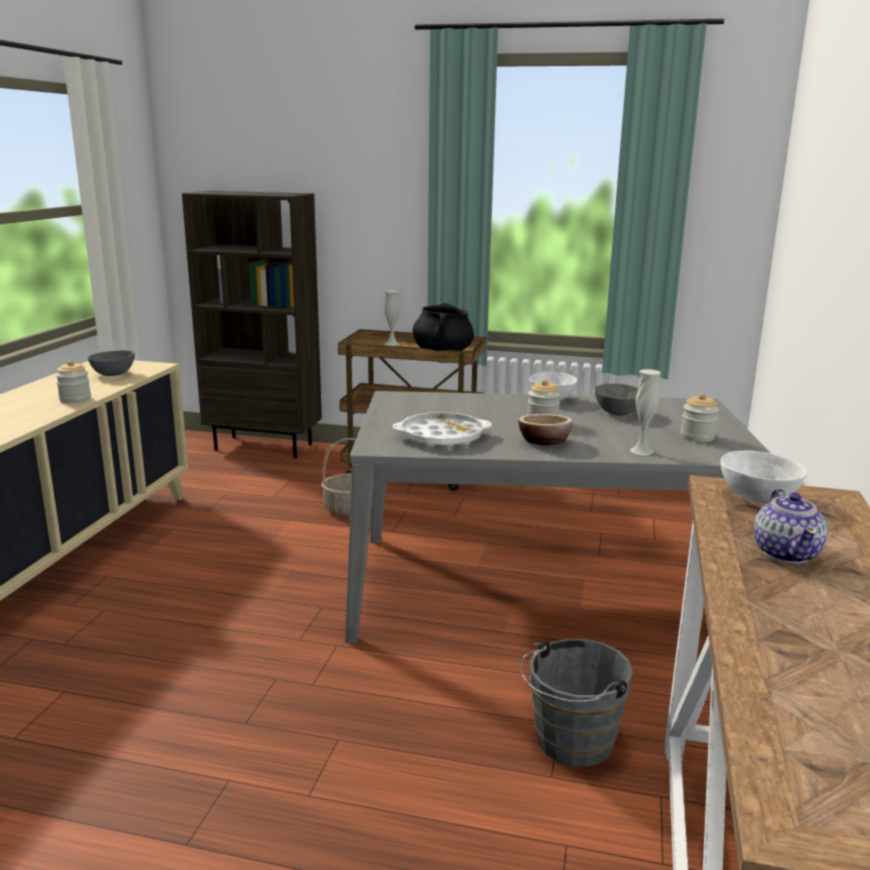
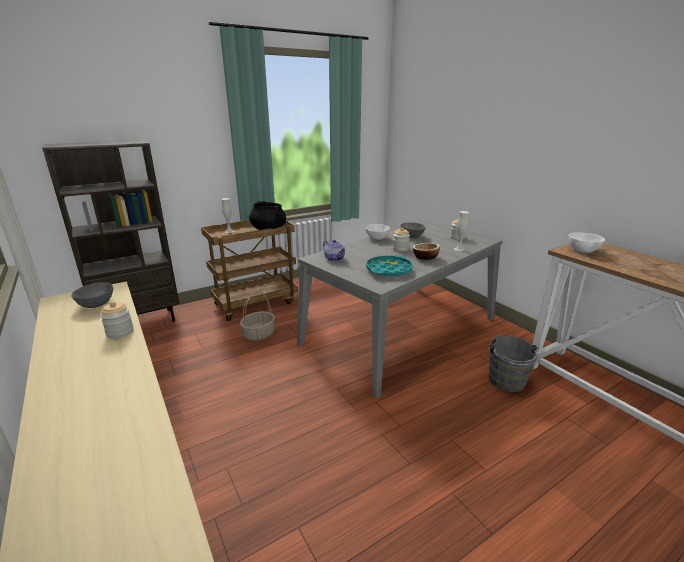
camera: 45 degrees left, 5 degrees up
(441, 437) = (388, 270): white tray -> turquoise tray
(786, 553) = (638, 265): teapot -> teapot (334, 258)

